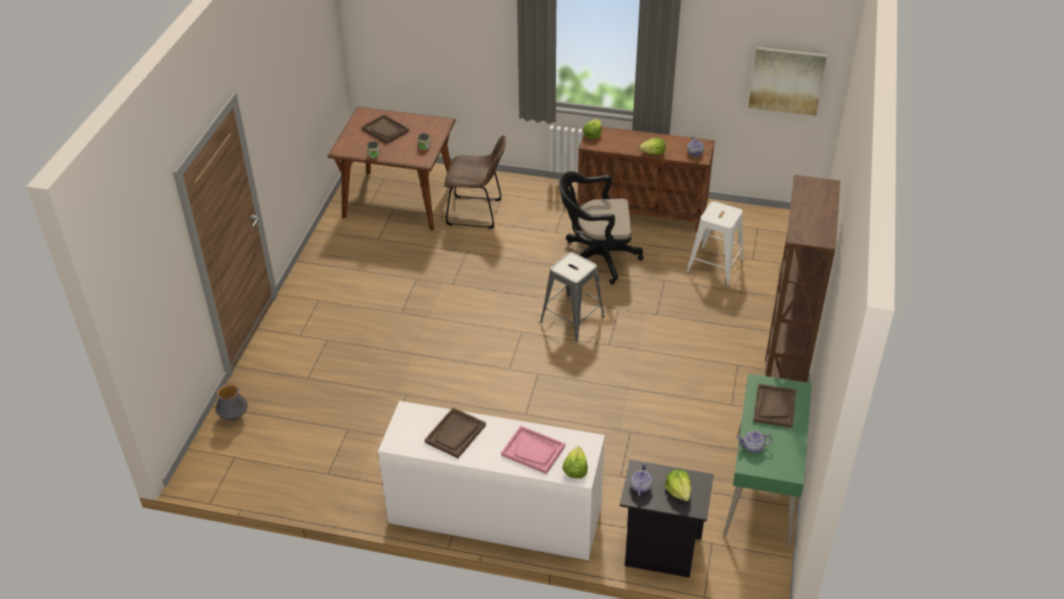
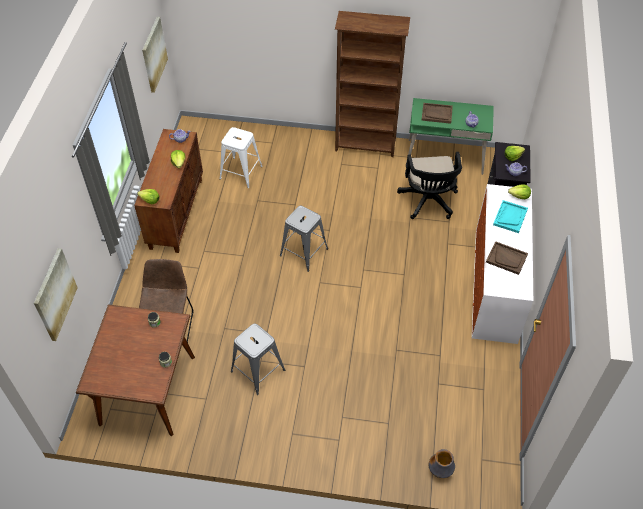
camera: 95 degrees left, 10 degrees up
(385, 130) = (124, 359): brown tray -> none
(403, 276) = (258, 370): none -> grey stool
(423, 44) = (54, 294): none -> picture
(533, 451) = (510, 217): pink tray -> turquoise tray
(596, 258) = (233, 240): black office chair -> black office chair (428, 202)

